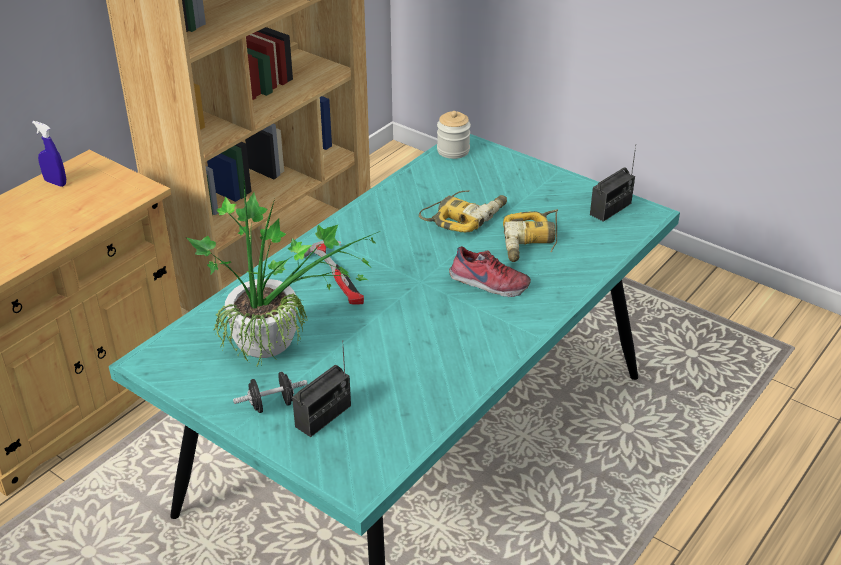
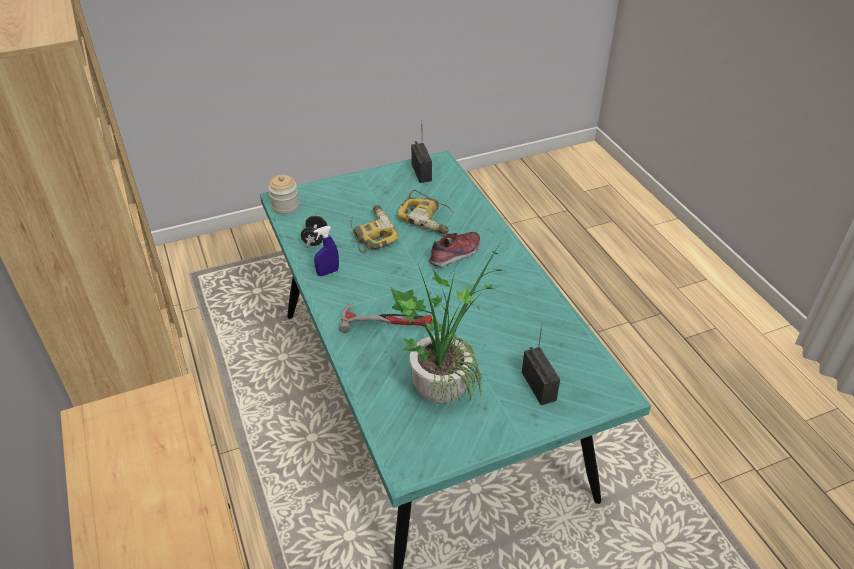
camera: 60 degrees left, 5 degrees up
(55, 183) = (95, 453): blue spray bottle -> blue spray bottle (328, 272)
(272, 404) = (509, 409): black dumbbell -> black dumbbell (315, 239)

